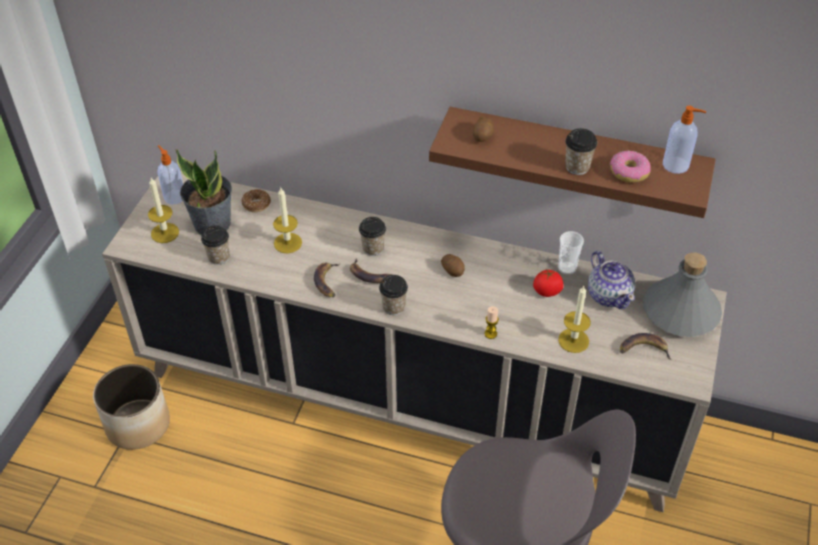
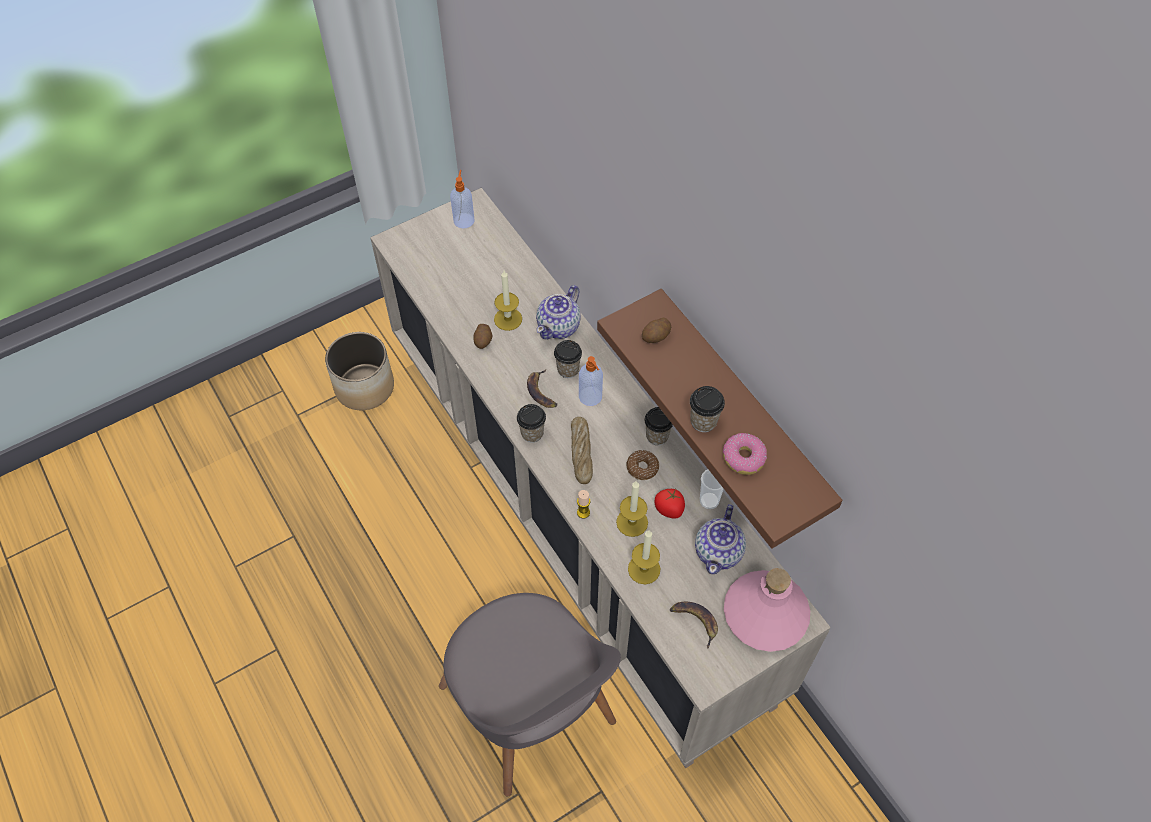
camera: 40 degrees right, 10 degrees up
(165, 233) = (428, 248): candle -> candle (632, 522)
(212, 223) = (469, 263): potted plant -> none
(219, 257) = (446, 297): cup -> cup (657, 436)
(256, 204) = (517, 267): donut -> donut (642, 468)
(327, 282) = (504, 375): banana -> none
(334, 224) = (559, 326): none -> teapot
(445, 296) = (581, 453): none -> bread
(453, 270) = (611, 434): potato -> potato (483, 341)
(676, 165) = (795, 482): soap dispenser -> soap dispenser (590, 397)
(680, 311) = (765, 613): grey bottle -> pink bottle

